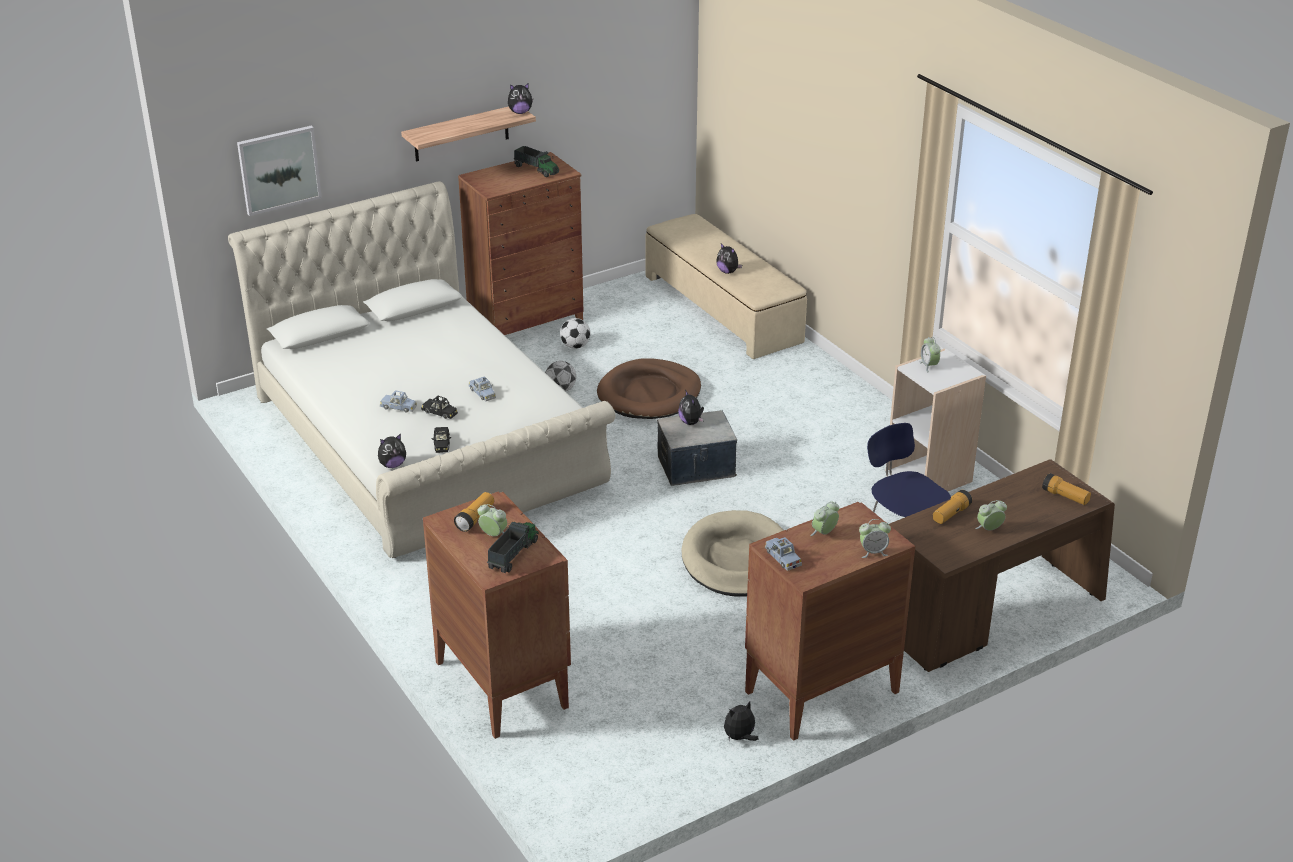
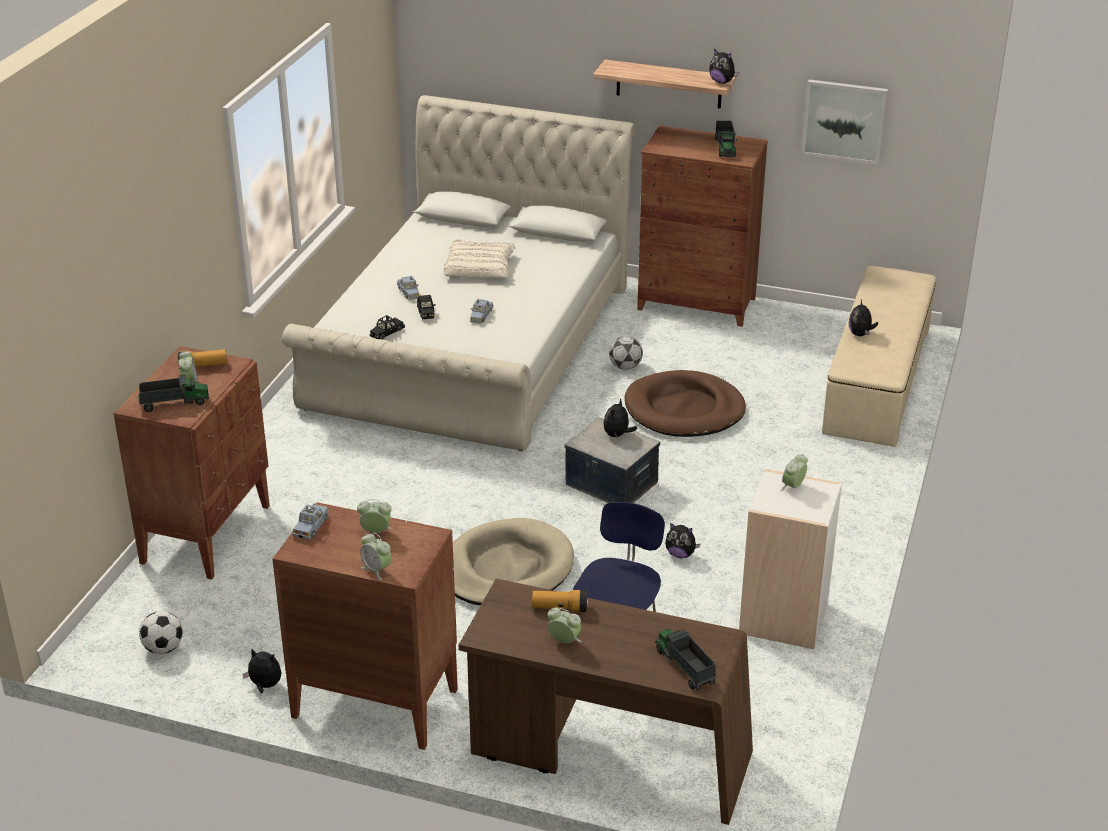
camera: 50 degrees right, 0 degrees up
(279, 169) = (480, 53): picture -> picture (844, 121)
(392, 465) = (333, 328): plush toy -> plush toy (680, 554)
(411, 362) = (479, 268): none -> beige pillow
(575, 346) = (699, 342): football -> football (164, 648)
(1065, 497) = (684, 666): flashlight -> toy truck

